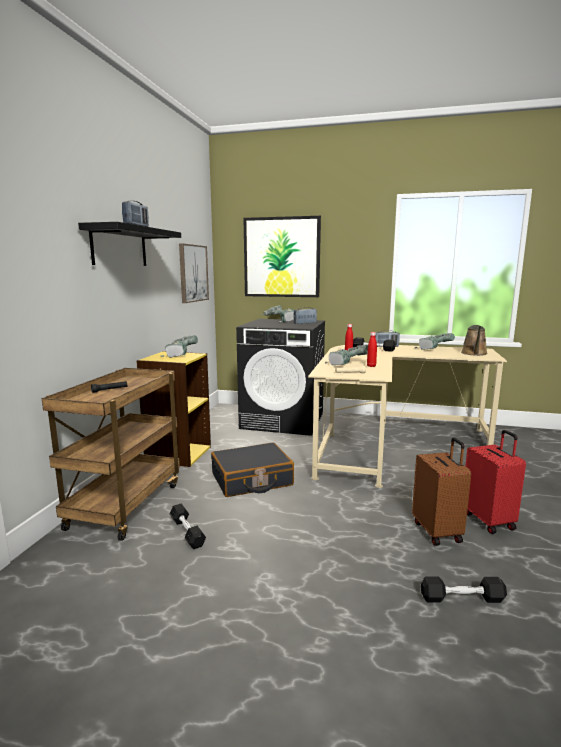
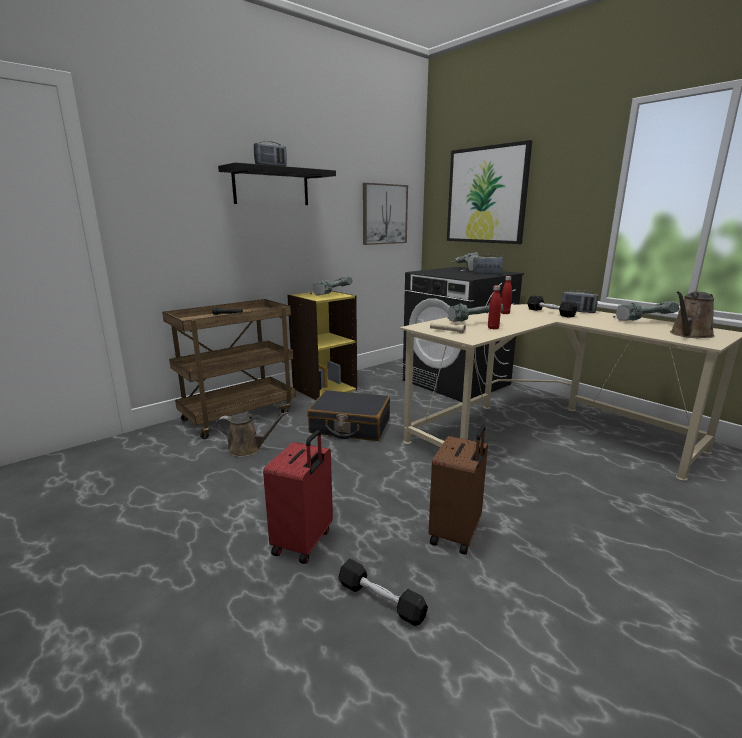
camera: 35 degrees right, 5 degrees up
(187, 532) = (248, 449): black dumbbell -> brown watering can
(489, 520) = (540, 549): red suitcase -> red suitcase (304, 542)

